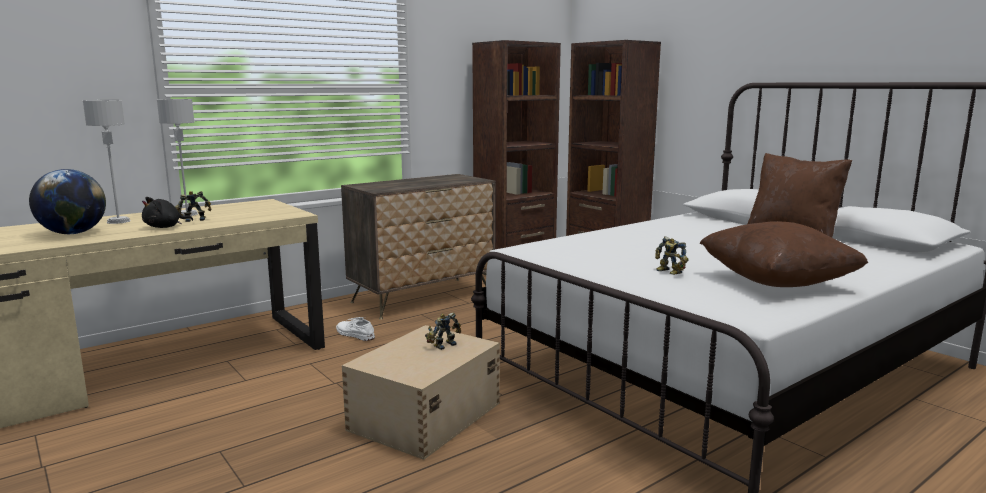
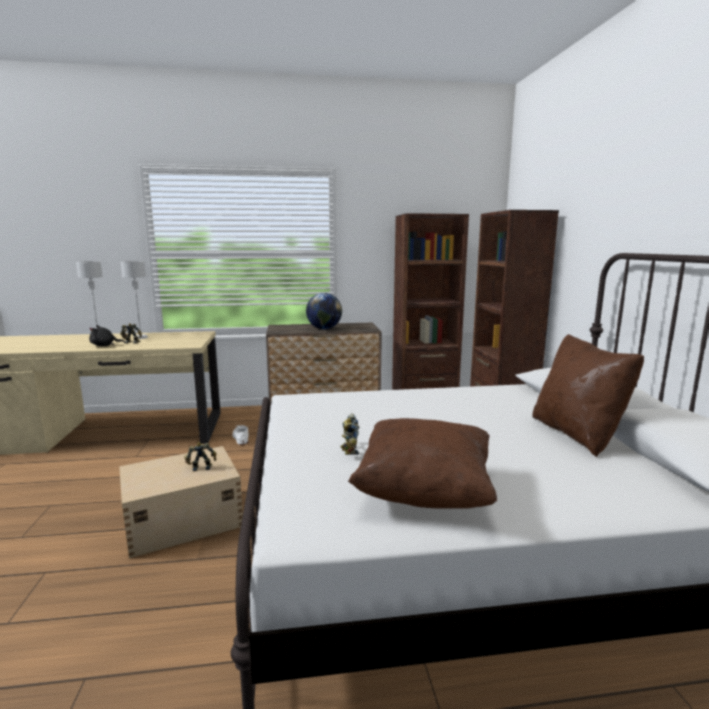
camera: 30 degrees right, 0 degrees up
(73, 233) = (57, 344): globe -> globe (324, 329)

